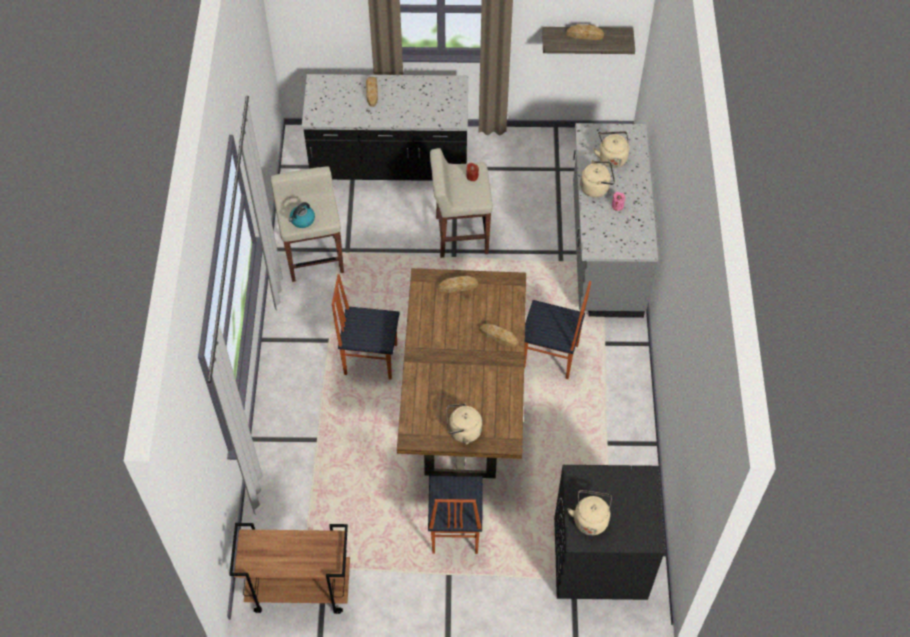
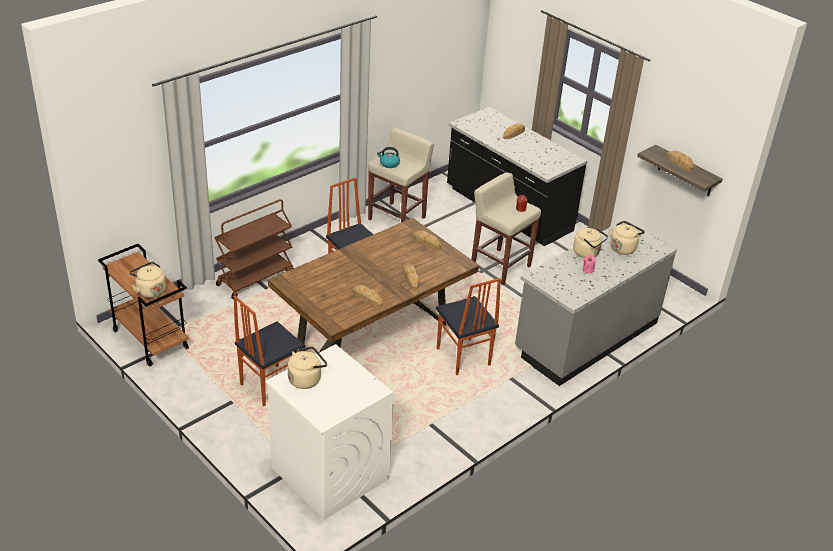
camera: 45 degrees right, 20 degrees down
(291, 439) = (255, 278): none -> brown cart
(463, 431) = (316, 300): beige kettle -> beige kettle (150, 290)
(495, 390) = (367, 298): none -> bread
(599, 559) = (329, 473): black washing machine -> white washing machine

